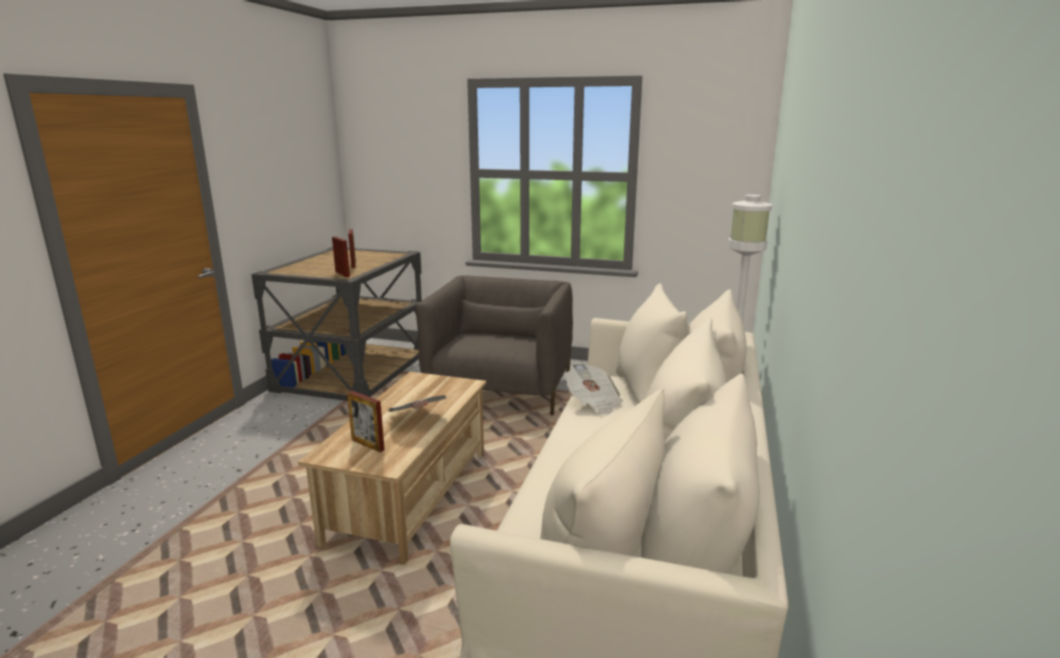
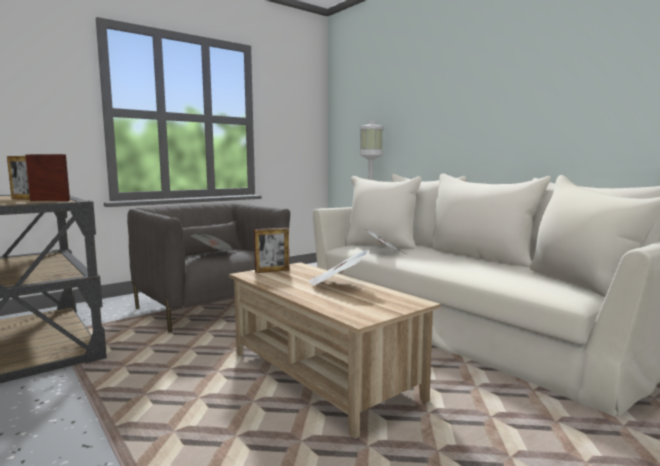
camera: 55 degrees left, 10 degrees down
(368, 445) = (363, 303): picture frame -> picture frame (272, 271)
(484, 341) = (215, 254): none -> newspaper

